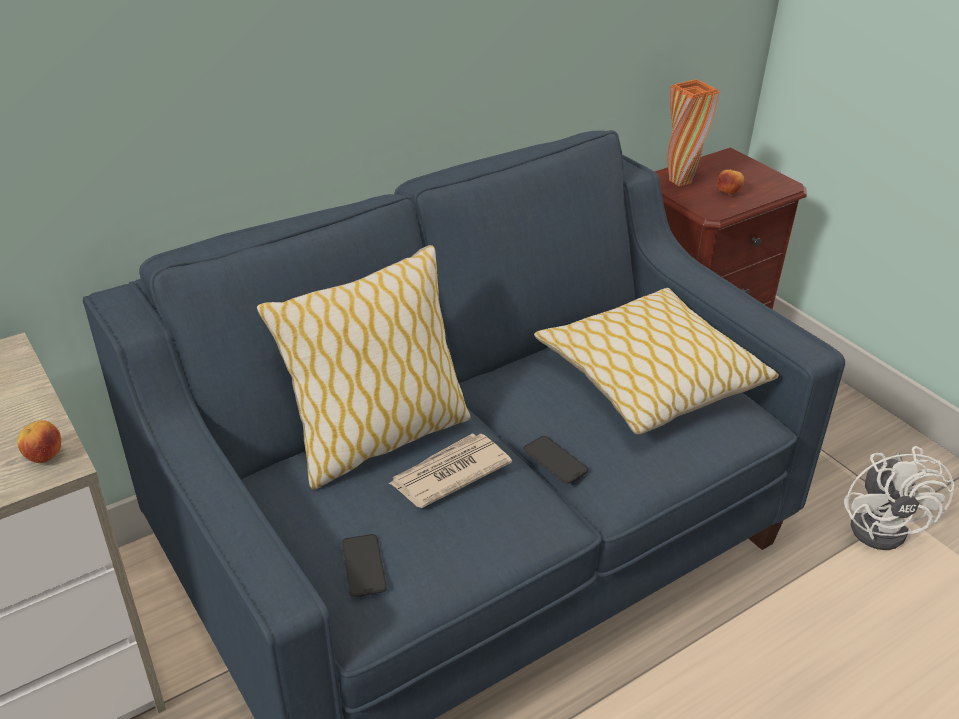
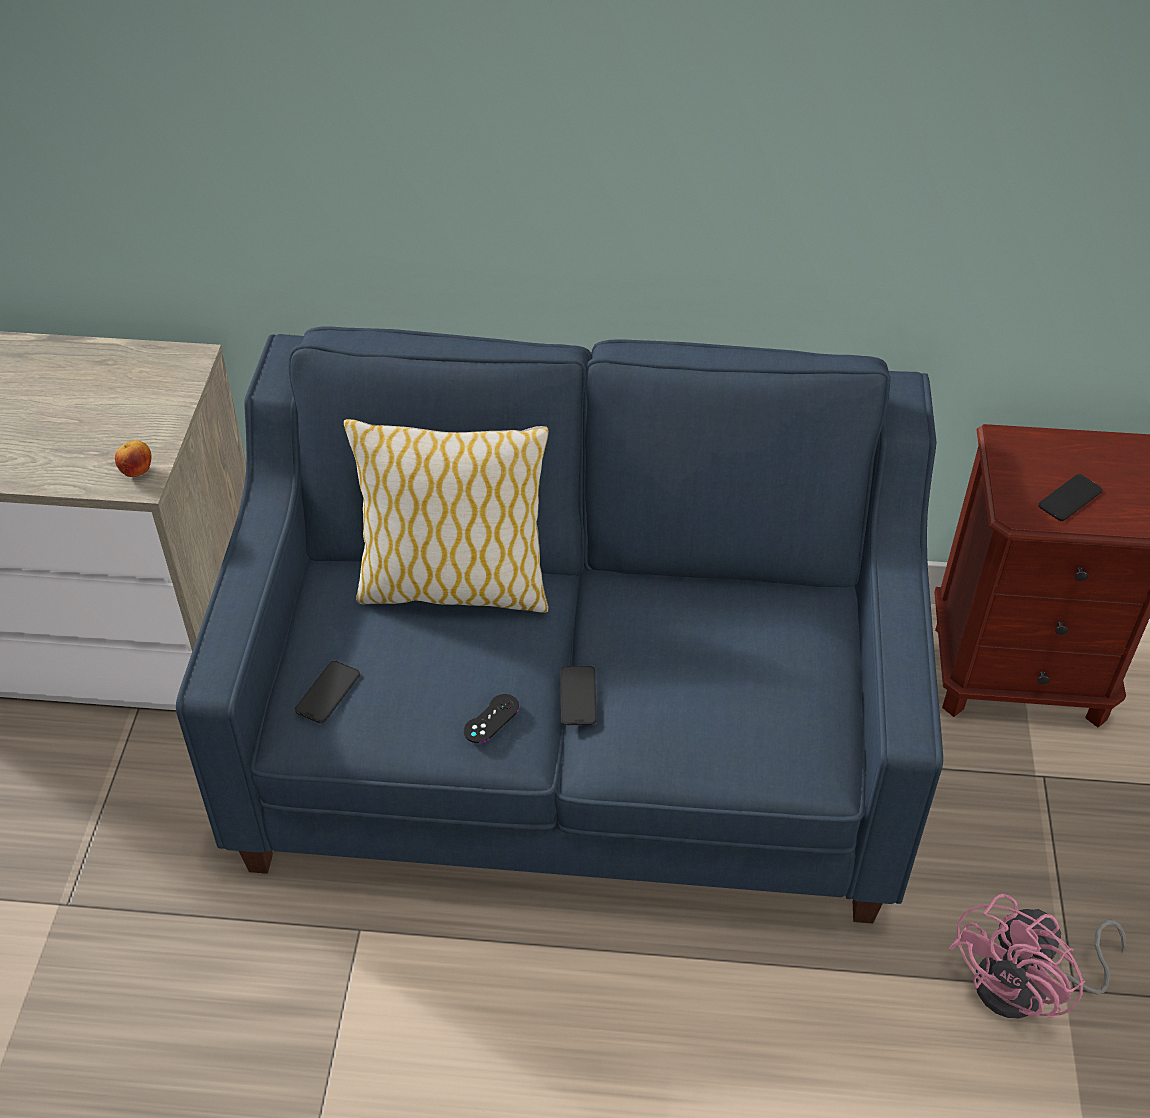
camera: 40 degrees right, 10 degrees up
(448, 473) = (472, 653): newspaper -> none
(515, 508) = (491, 719): none -> black game controller
(649, 378) = (760, 667): pillow -> none
(680, 181) = (1031, 454): orange vase -> none
(728, 193) = (1070, 498): apple -> phone
(884, 525) = (1026, 988): white fan -> pink fan

